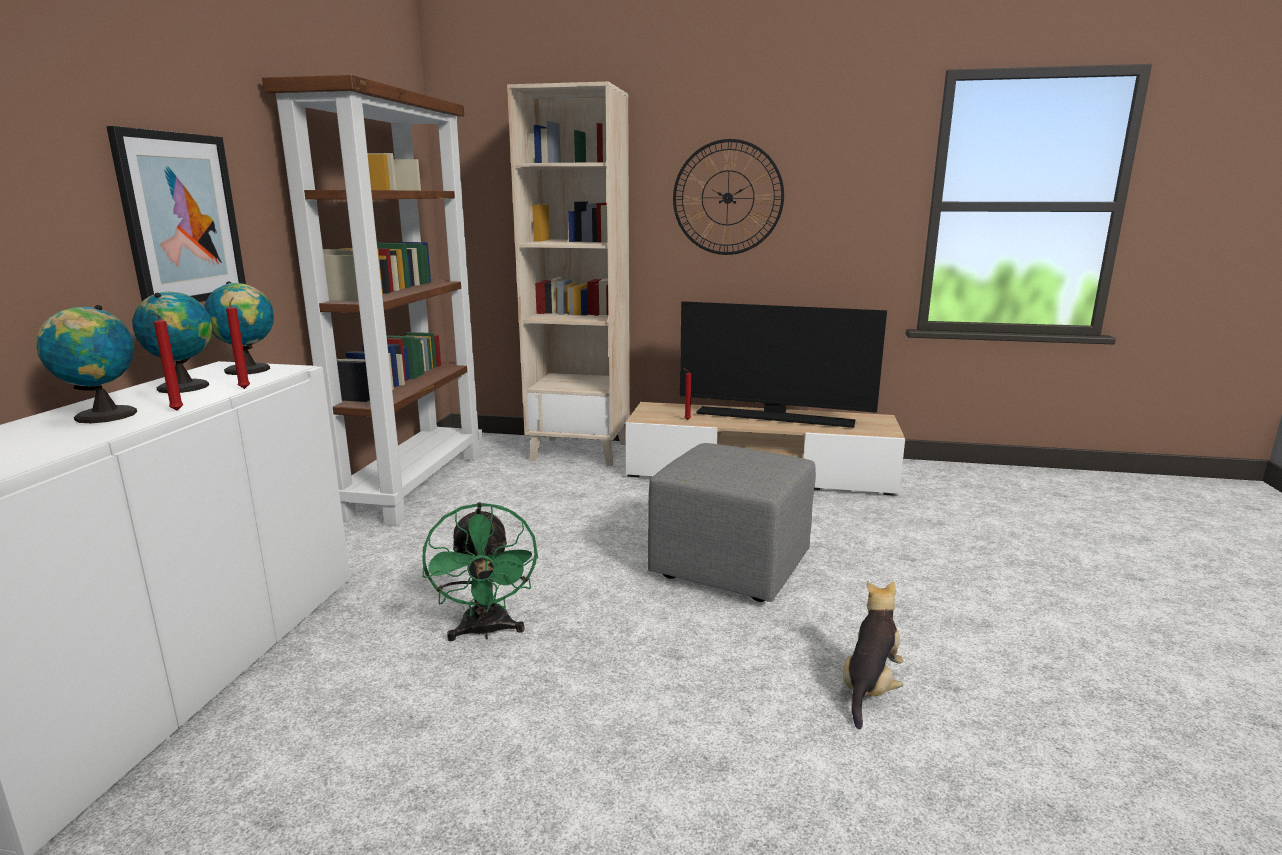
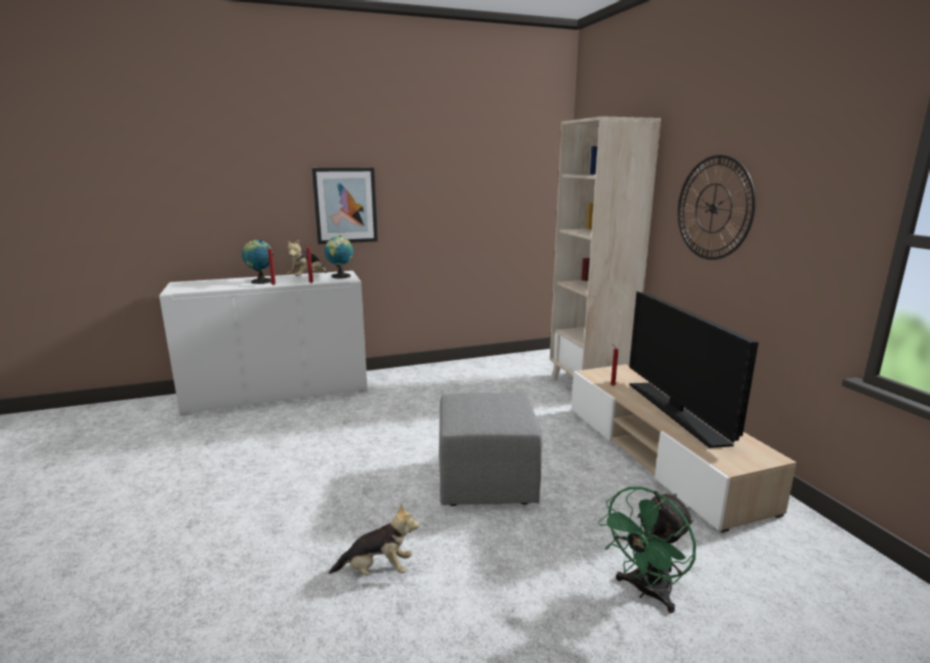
camera: 60 degrees right, 0 degrees up
(185, 386) = (307, 277): globe -> plush toy
(414, 484) = (479, 365): brown bookcase -> none
(486, 631) = (351, 434): green fan -> green fan (646, 591)

